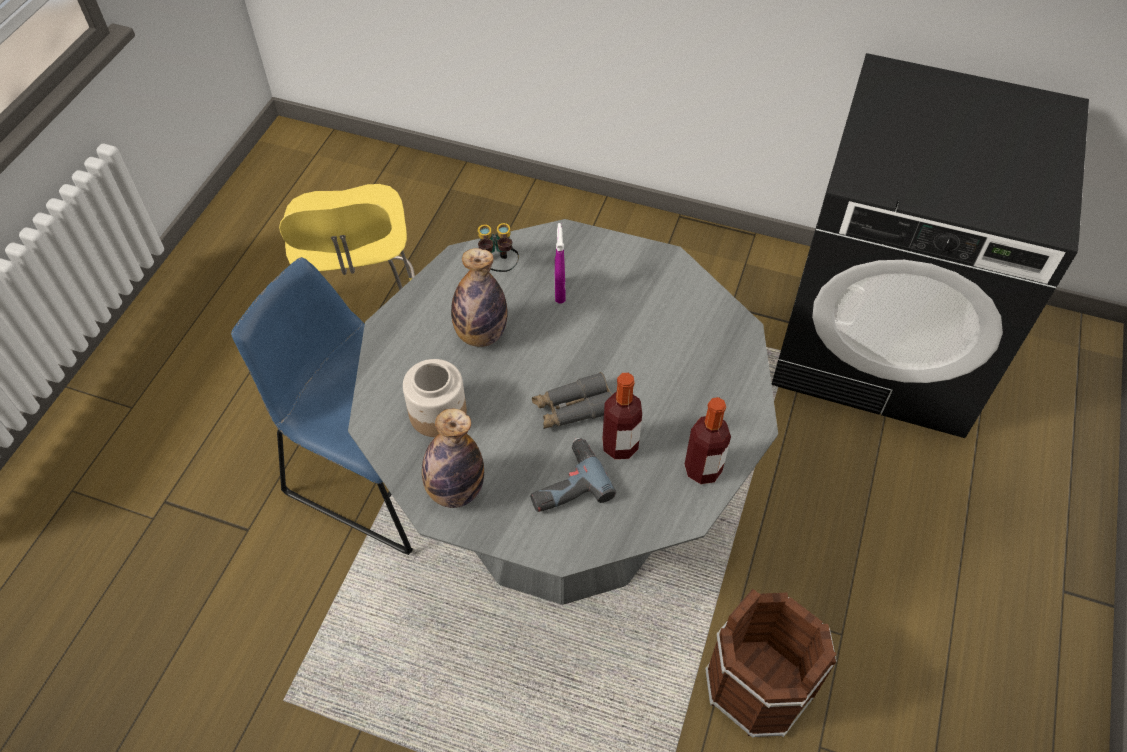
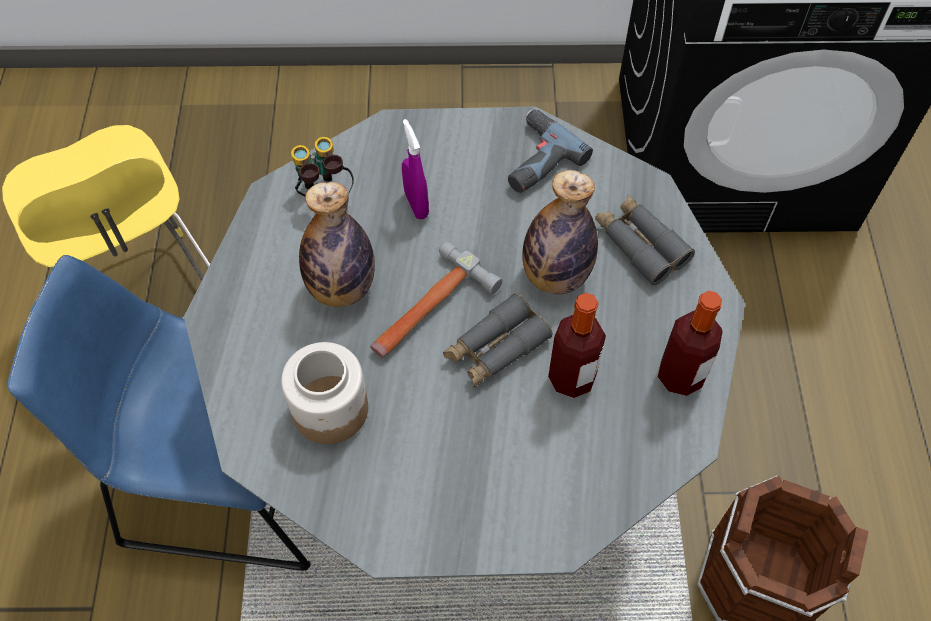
camera: 20 degrees left, 5 degrees up
(455, 491) = (395, 505): bottle -> bottle (555, 276)
(535, 368) = (428, 311): none -> hammer
(565, 482) = (526, 447): power drill -> power drill (533, 159)
(715, 368) = (640, 244): none -> grey binoculars

